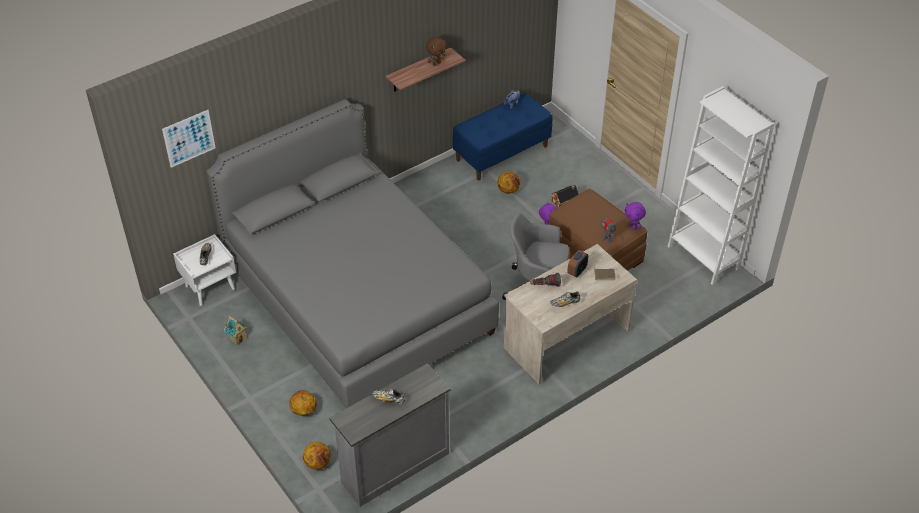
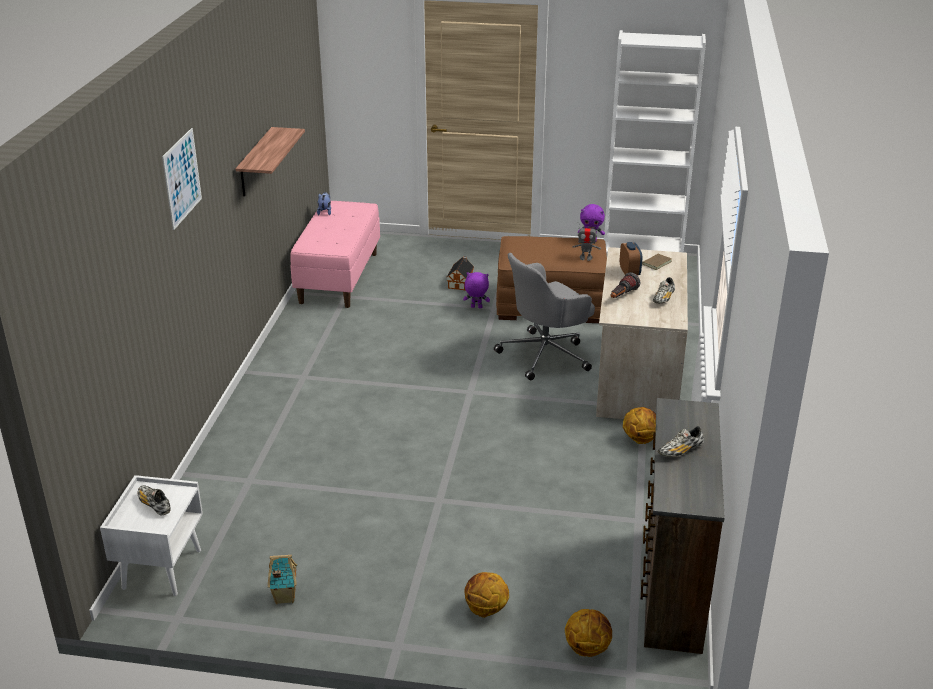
camera: 45 degrees left, 15 degrees down
(189, 138) = (89, 282): picture -> picture (182, 178)
(357, 299) = (376, 467): grey bed -> none
(394, 467) = (670, 588): grey dresser -> brown dresser
(436, 63) = (278, 141): brown plush toy -> none
(502, 152) = (338, 277): blue bench -> pink bench
(508, 190) = (393, 300): basketball -> basketball (640, 439)

